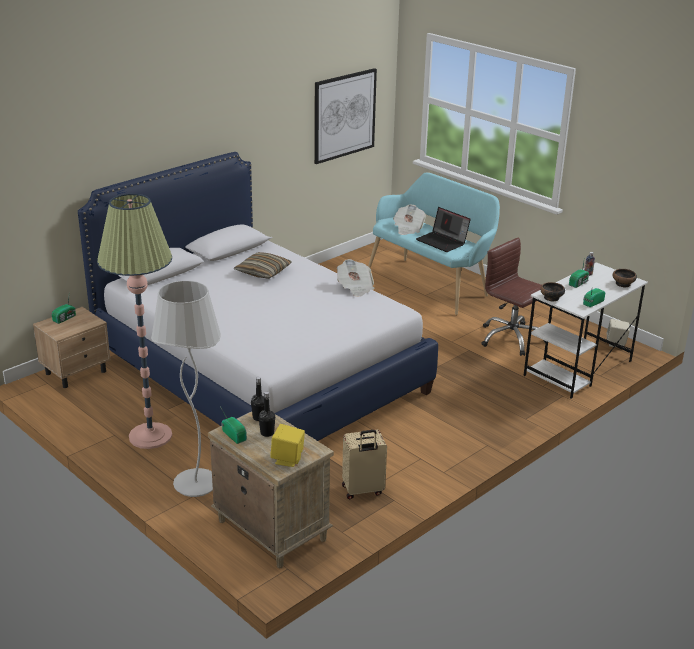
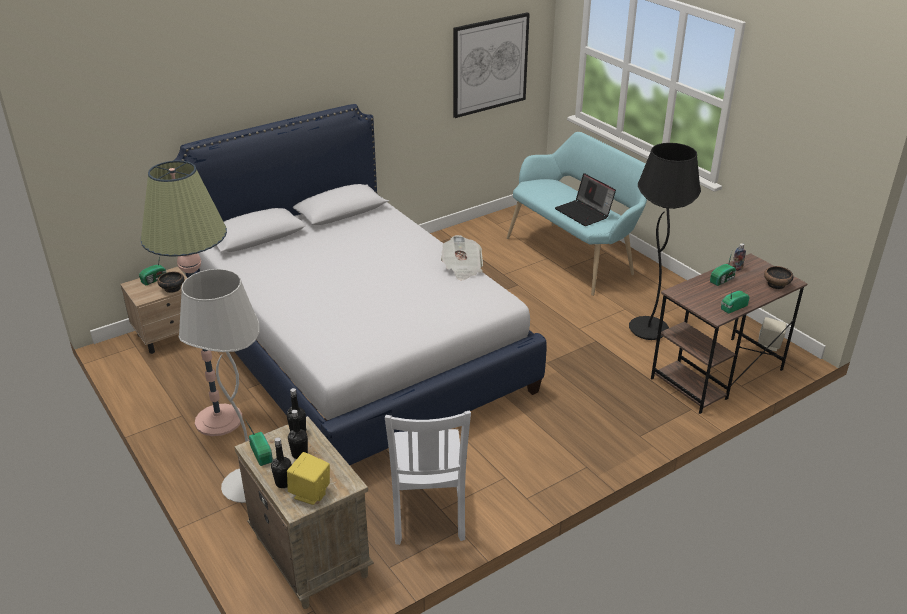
camera: 10 degrees right, 5 degrees up
(262, 454) = (283, 483): none -> black bottle
(263, 272) = (368, 241): pillow -> none
(363, 490) = (427, 514): beige suitcase -> white chair
(408, 228) = (550, 194): newspaper -> none
(511, 338) = (648, 330): brown office chair -> black floor lamp
(551, 298) = (684, 298): bowl -> bowl (172, 288)
(577, 368) = (716, 374): white desk -> brown desk

